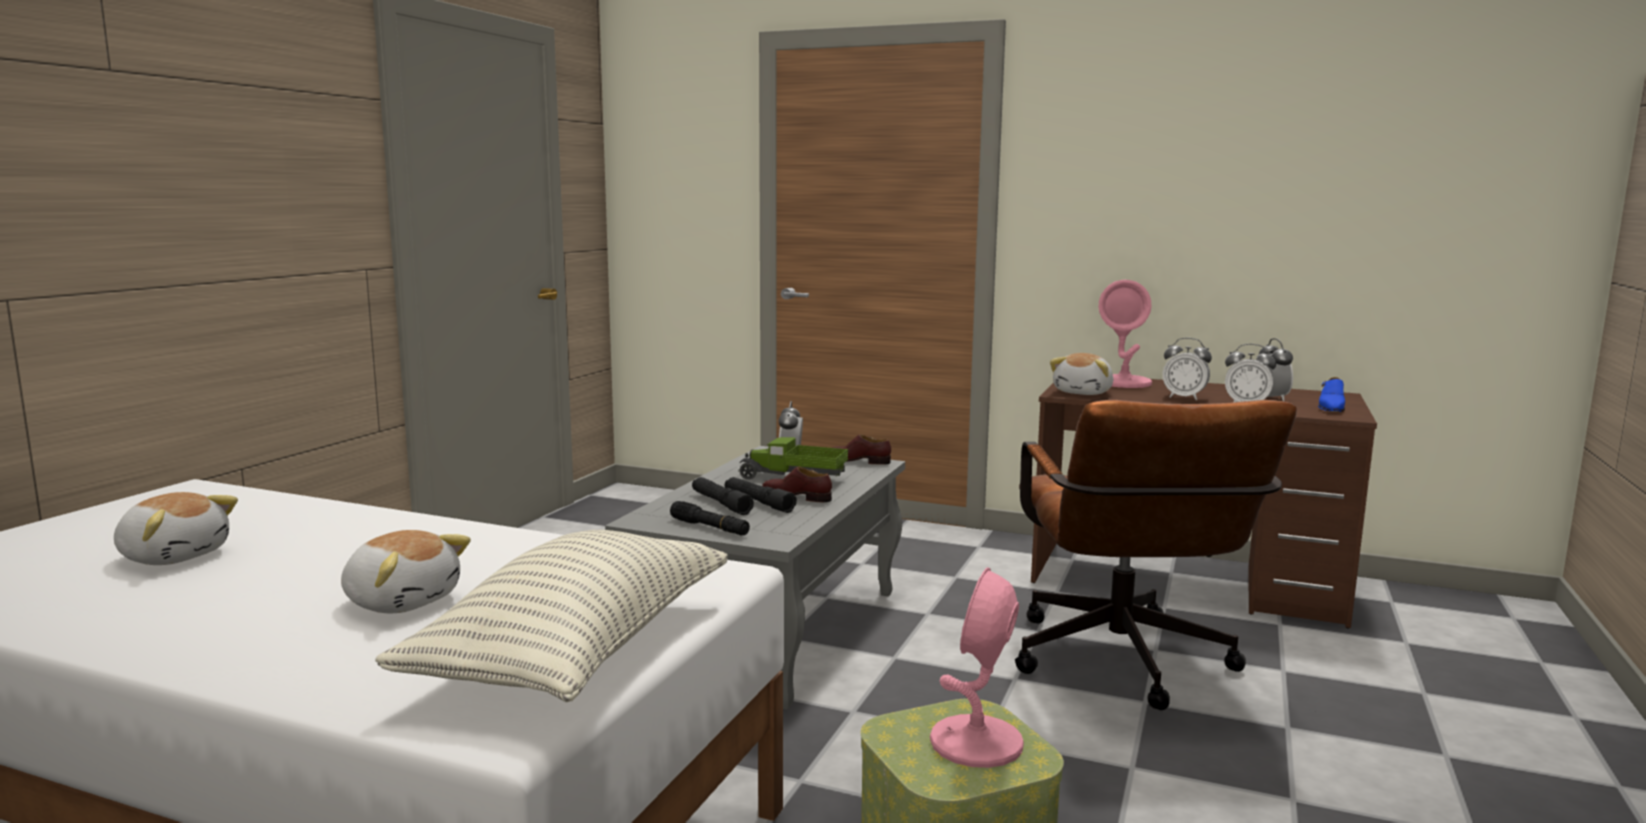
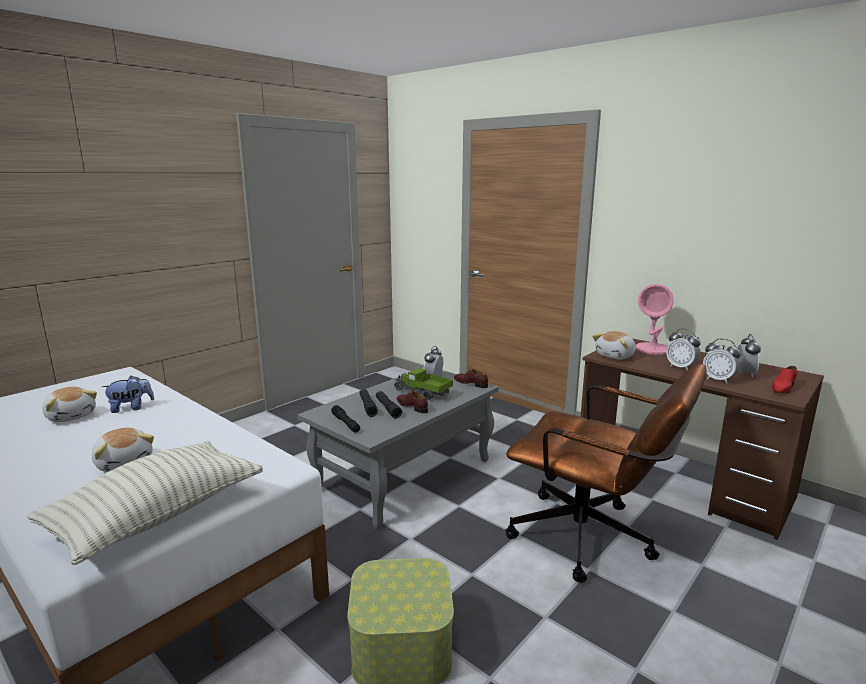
camera: 20 degrees right, 5 degrees up
(295, 533) = (131, 408): none -> plush toy
(976, 743) = (410, 594): pink table lamp -> none
(1124, 667) = (593, 540): brown office chair -> brown office chair turned 75 degrees counterclockwise
(1330, 408) = (782, 388): blue shoe -> red shoe

